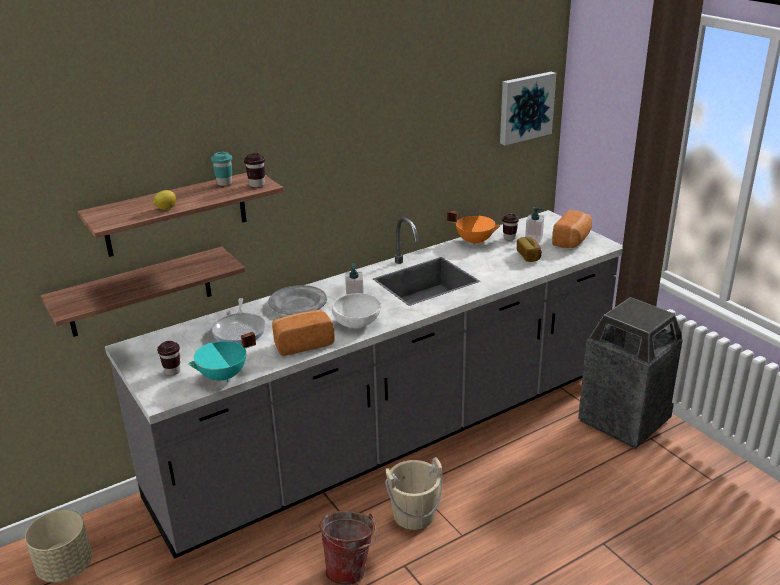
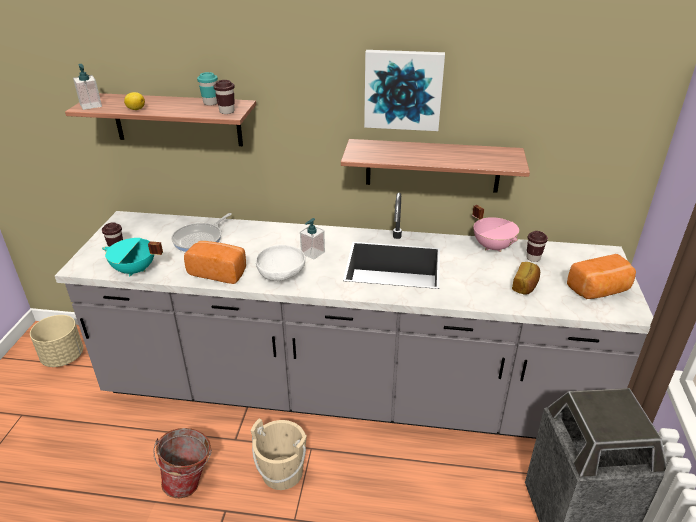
camera: 40 degrees right, 5 degrees up
(140, 292) = (148, 177): shelf -> shelf (432, 165)
(298, 304) = (267, 237): grey plate -> none
(474, 241) = (493, 246): orange cooking pot -> pink cooking pot
(525, 107) = (609, 114): picture -> picture (403, 89)
(534, 238) = (559, 269): soap dispenser -> soap dispenser (91, 105)

